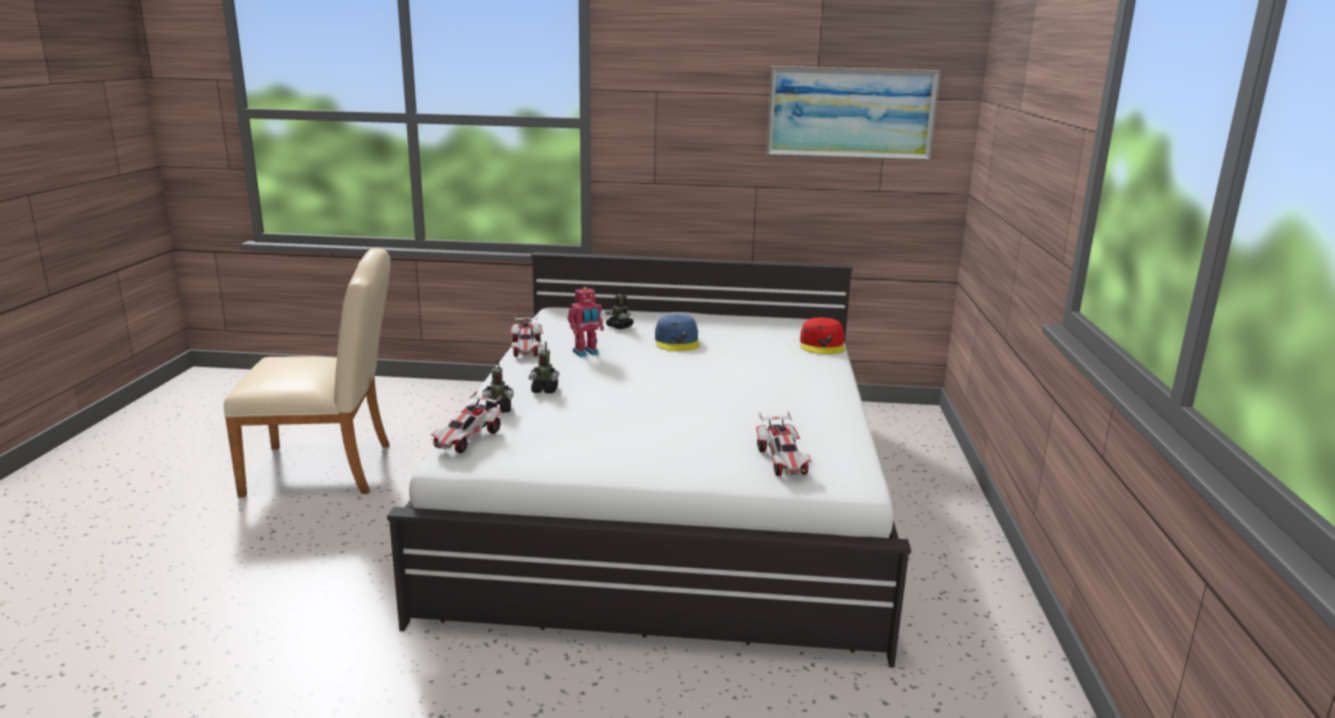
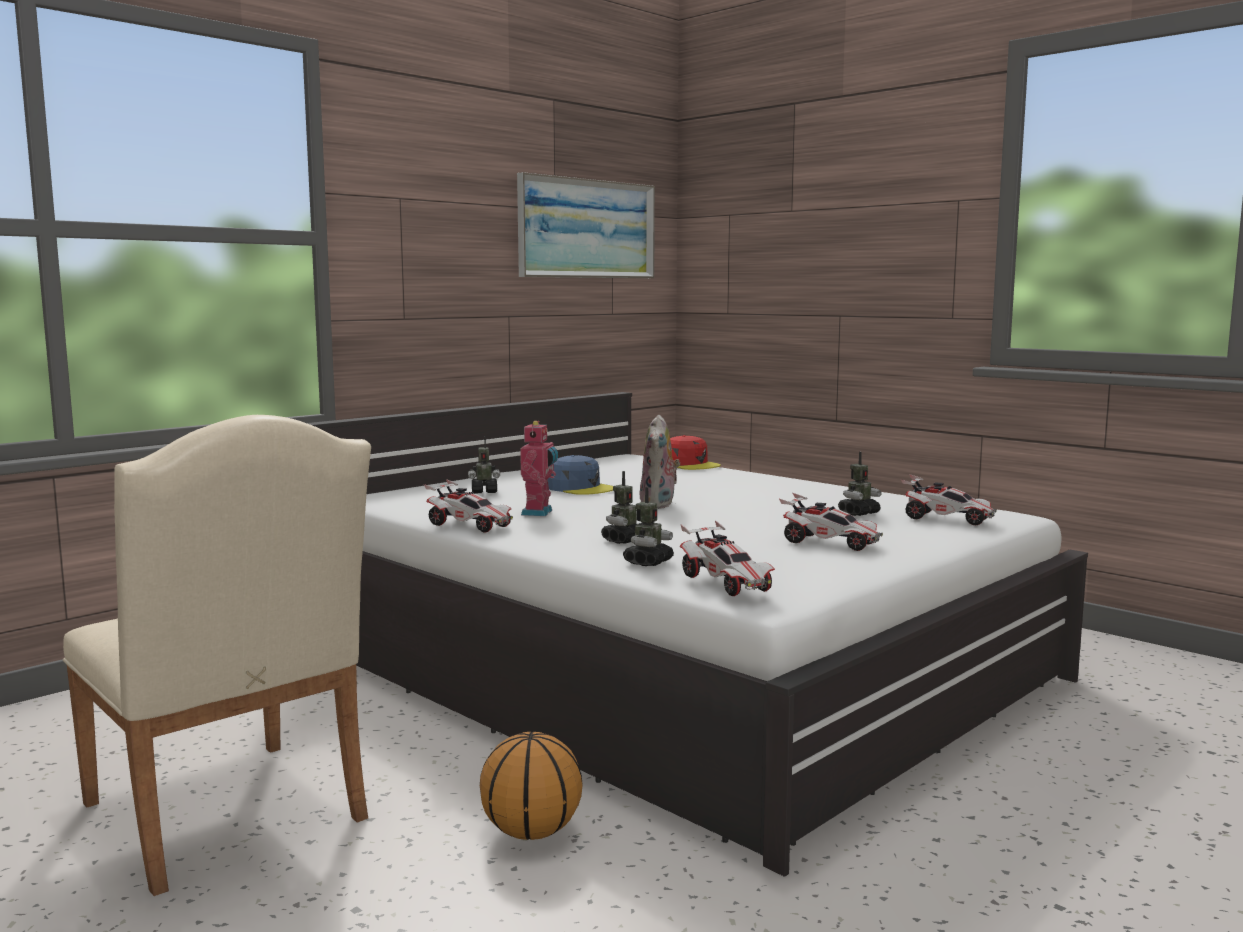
camera: 50 degrees left, 10 degrees down
(330, 469) = (230, 819): beige chair -> beige chair turned 105 degrees clockwise
(382, 541) = (530, 832): none -> basketball
(629, 442) = (830, 543): none -> toy car
(662, 372) = (659, 505): none -> plush toy
(749, 430) = (858, 513): none -> toy robot

